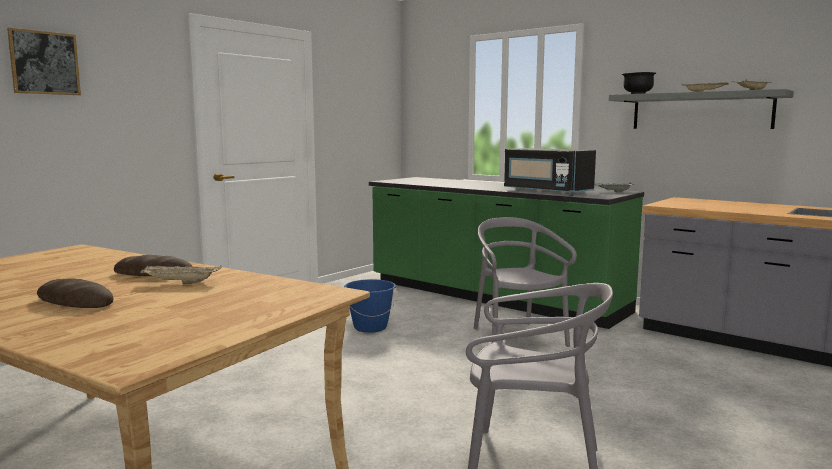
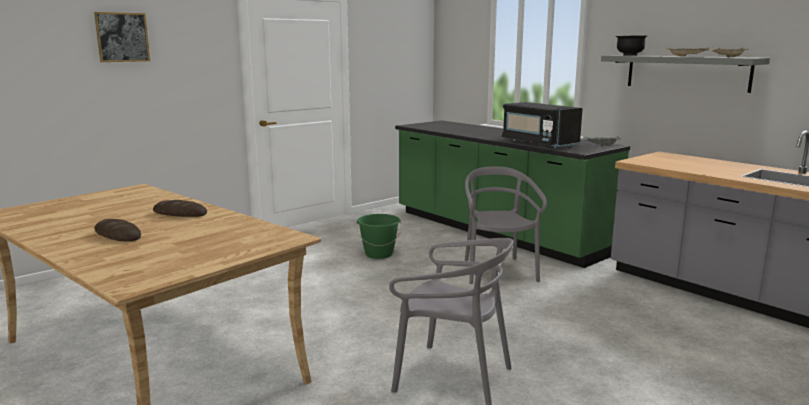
camera: 10 degrees right, 5 degrees up
(180, 283) = (193, 223): beige tray -> none
(370, 327) = (379, 254): blue bucket -> green bucket

